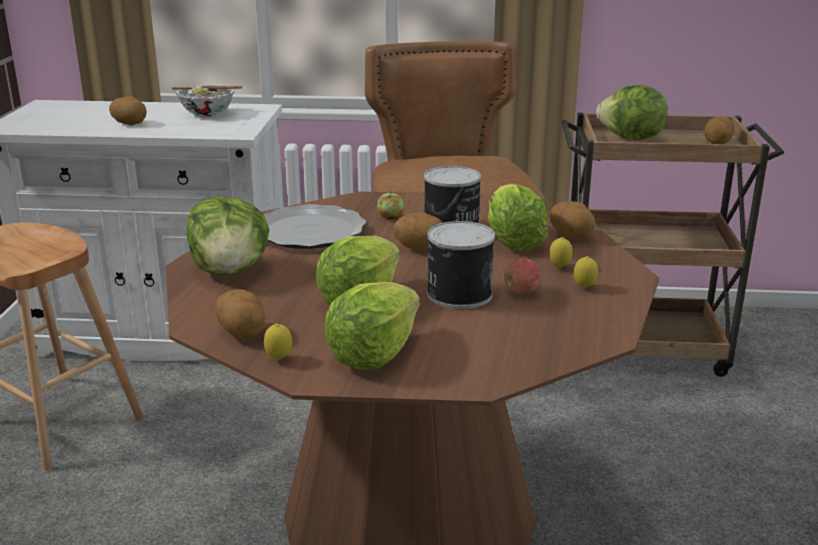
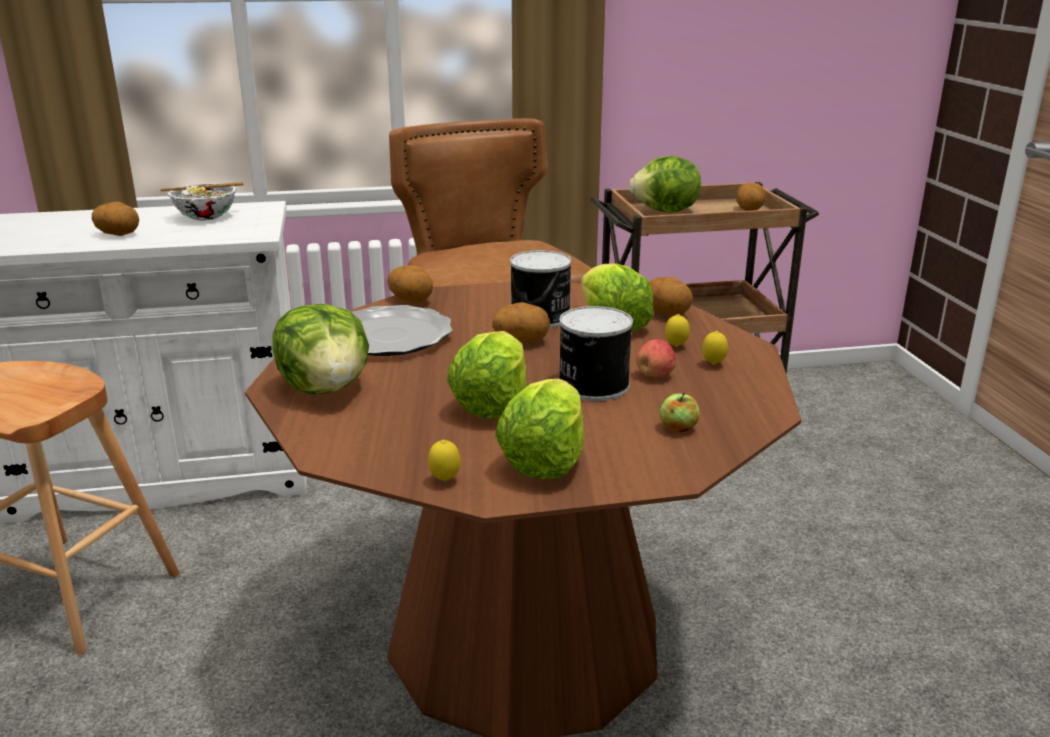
camera: 15 degrees left, 0 degrees up
(242, 333) = (384, 457): potato -> potato (411, 300)
(390, 217) = (469, 312): apple -> apple (678, 428)

